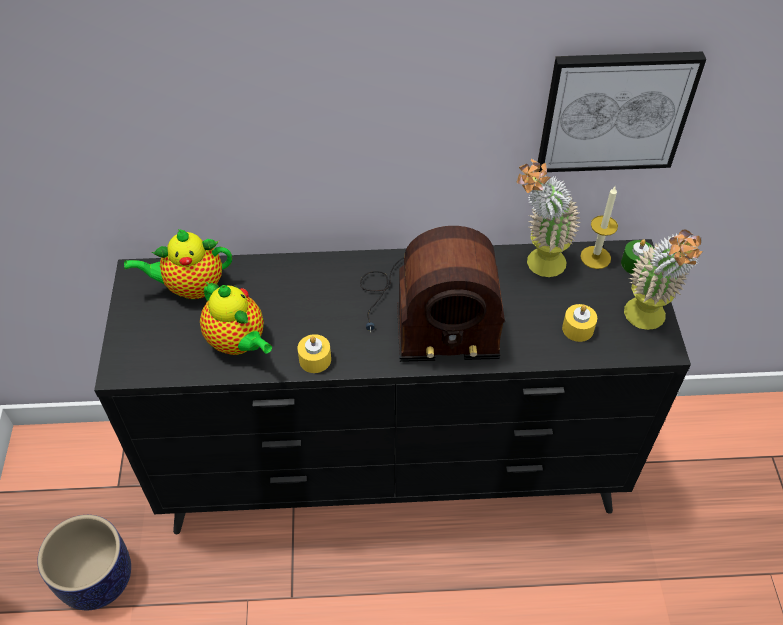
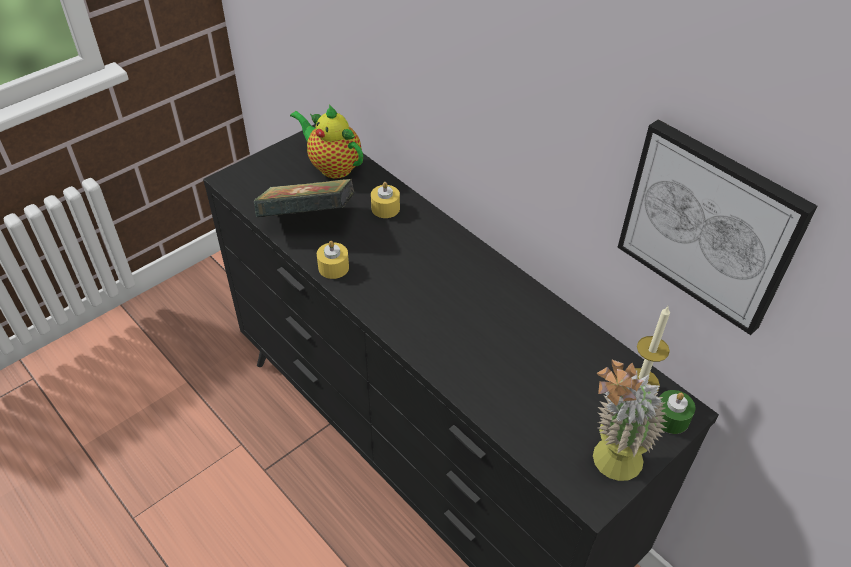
camera: 50 degrees right, 5 degrees down
(99, 579) = (191, 350): planter -> none
(238, 343) = (308, 219): teapot -> book
(427, 314) = (446, 305): radio -> none
(537, 266) = (580, 346): potted plant -> none
(577, 329) = (541, 416): yellow candle -> yellow candle (385, 208)

